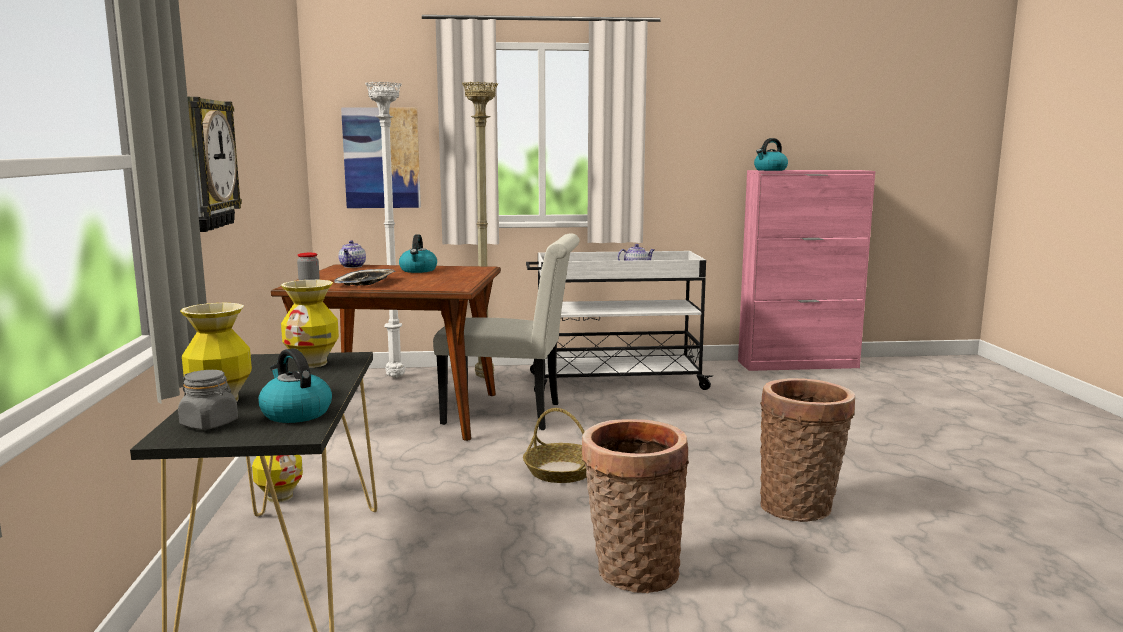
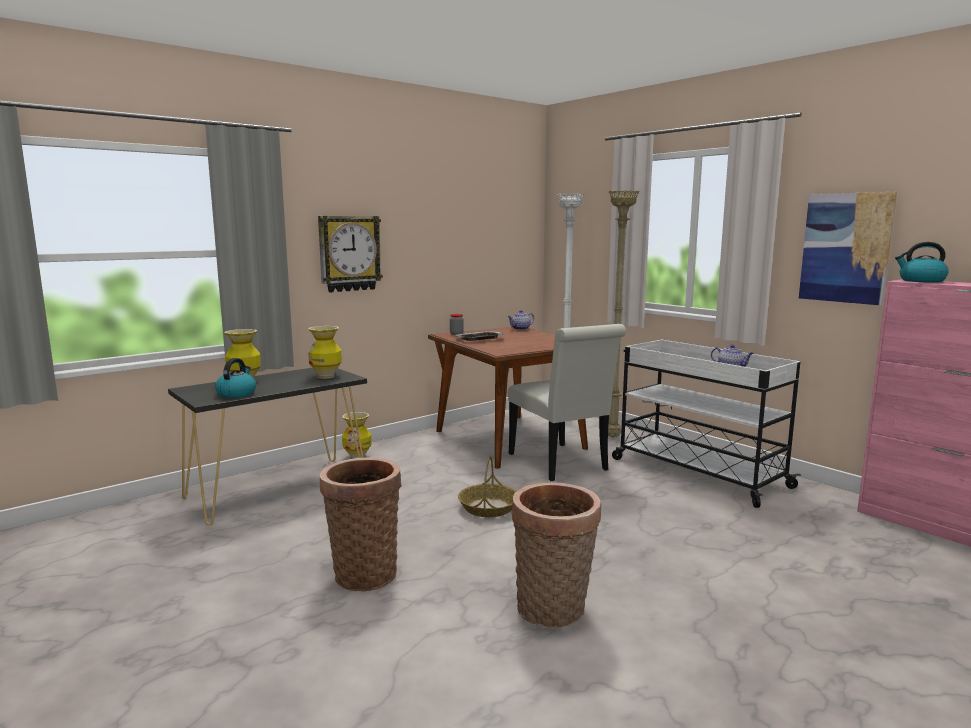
camera: 55 degrees right, 0 degrees up
(209, 424) = (209, 388): grey jar -> none
(382, 158) = (583, 250): picture -> picture (845, 248)
(418, 270) = (538, 338): kettle -> none

